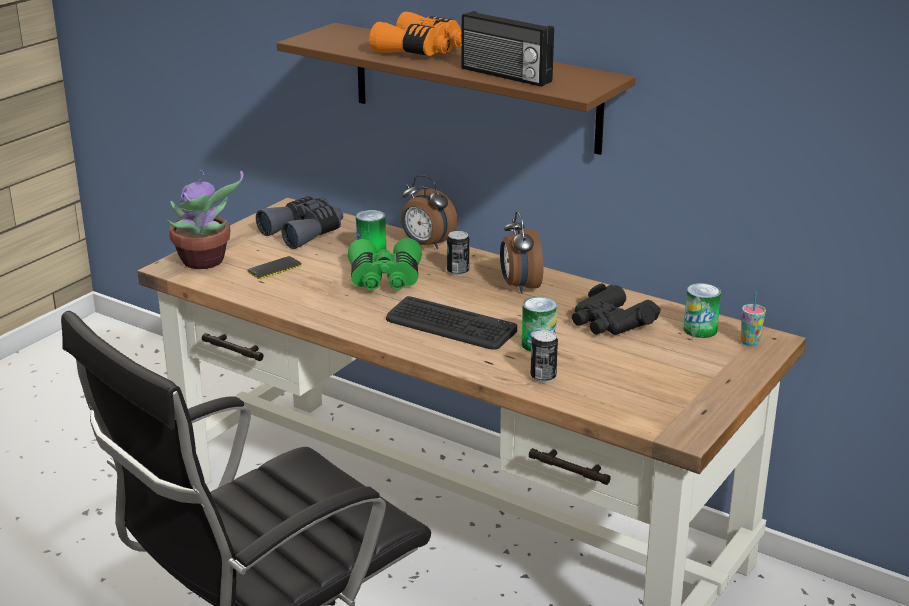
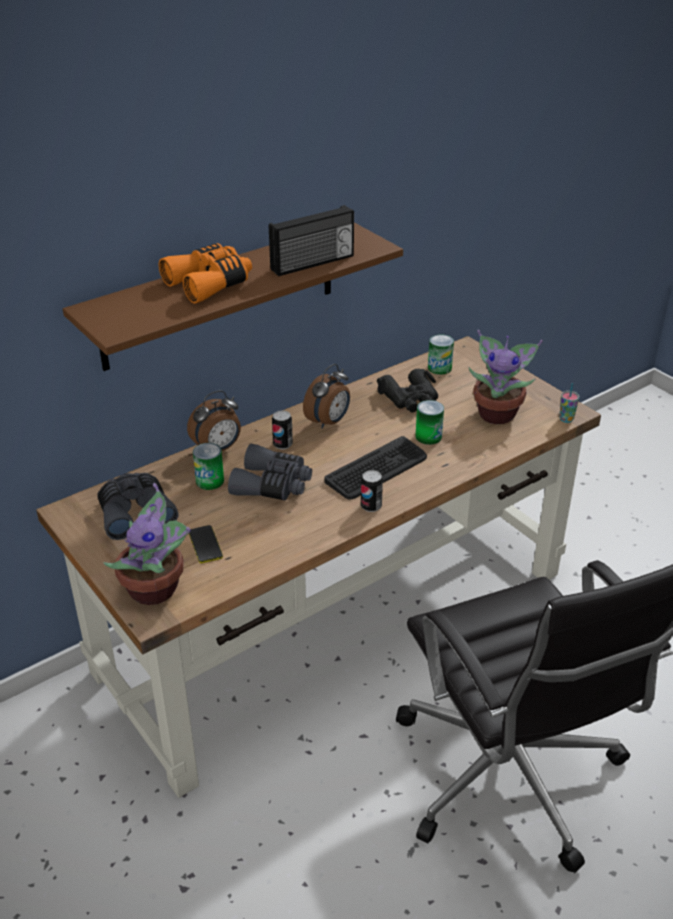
camera: 70 degrees left, 10 degrees up
(384, 279) = (272, 485): green binoculars -> grey binoculars
(519, 286) = (329, 422): alarm clock -> alarm clock turned 60 degrees counterclockwise
(543, 377) = (478, 446): can -> can (371, 506)
(630, 380) = (498, 413): none -> potted plant
(749, 342) = (466, 356): cup -> cup (566, 419)

